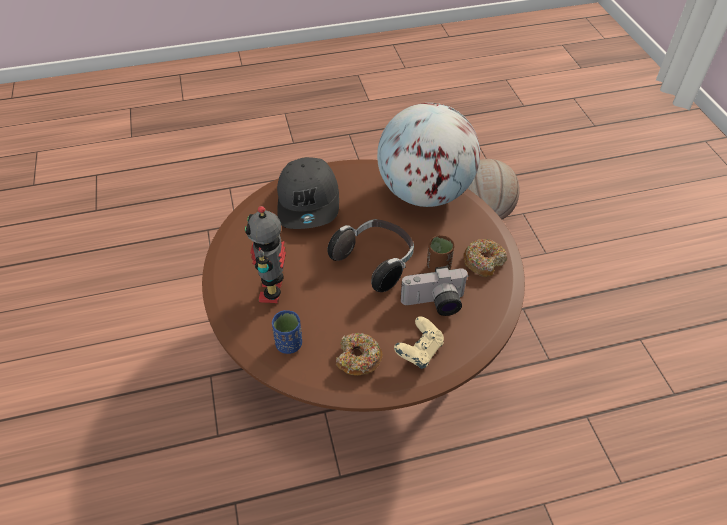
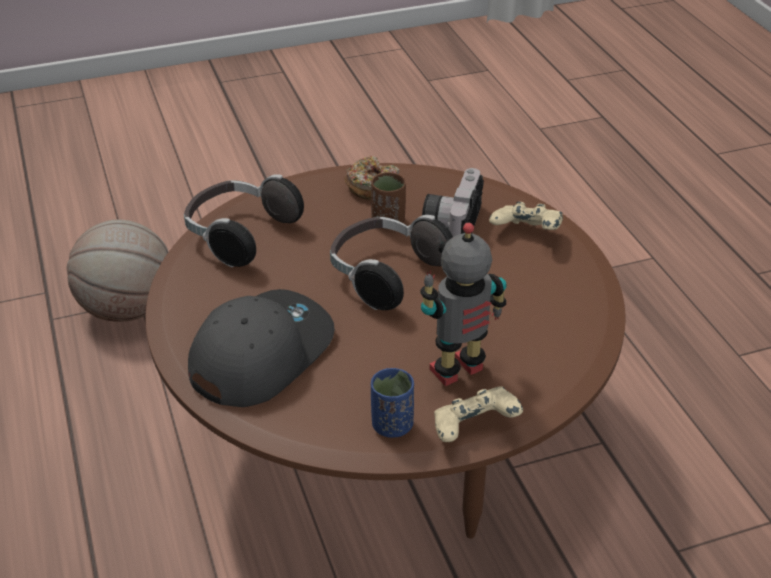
camera: 95 degrees left, 10 degrees down
(222, 293) = (474, 430): none -> beige game controller
(273, 291) = (458, 372): toy robot -> toy robot turned 150 degrees clockwise
(289, 344) = (549, 345): blue cup -> blue cup (392, 425)
(309, 202) = (260, 353): grey cap -> grey cap turned 45 degrees counterclockwise
(358, 359) = (553, 282): donut -> none
(424, 193) = (239, 235): globe -> headphones
(434, 304) = (450, 224): camera -> camera turned 150 degrees counterclockwise

